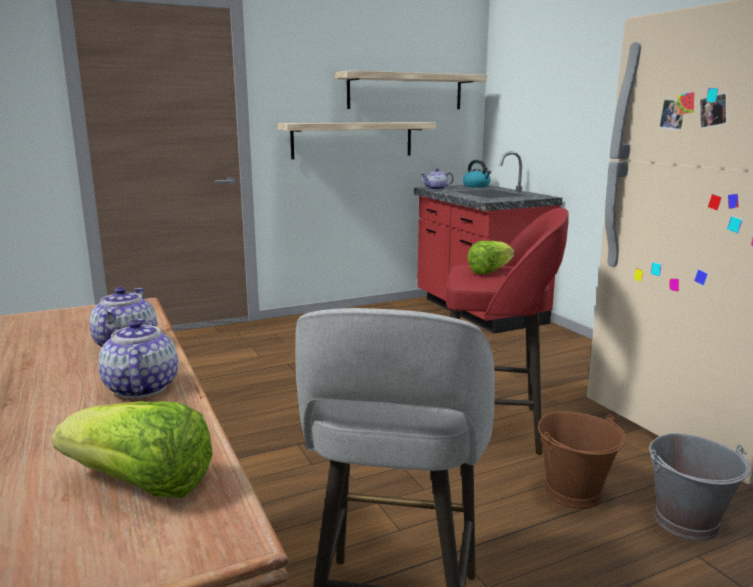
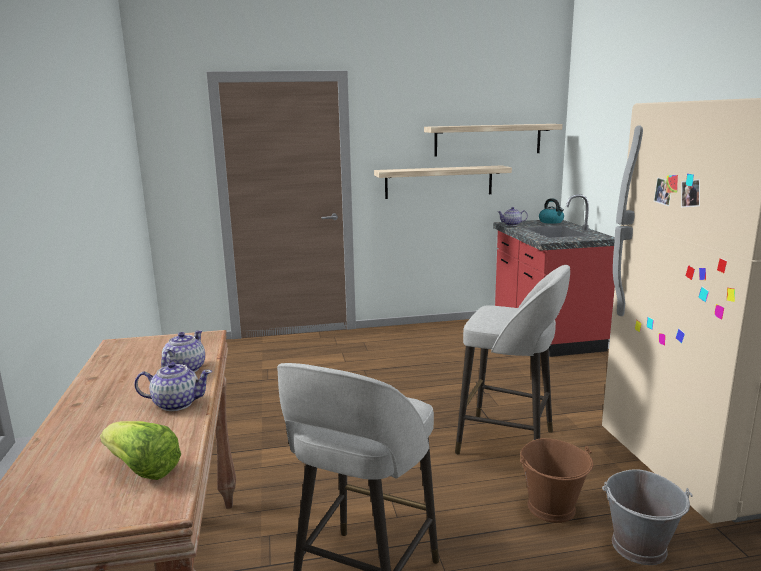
camera: 15 degrees right, 0 degrees up
(140, 388) = (176, 403): teapot -> teapot turned 90 degrees clockwise
(489, 271) = (504, 315): lettuce -> none
(493, 427) = (509, 443): red stool -> grey stool

